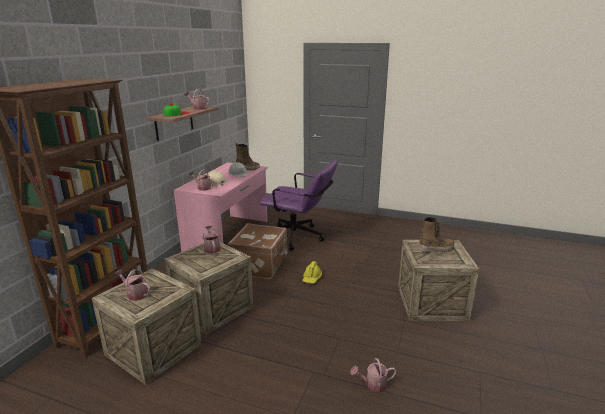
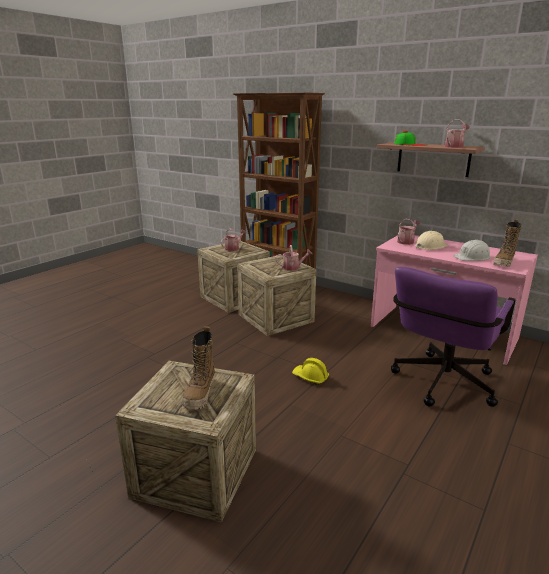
camera: 105 degrees right, 0 degrees up
(261, 265) = (353, 347): brown suitcase -> none
(373, 384) = (112, 379): watering can -> none

